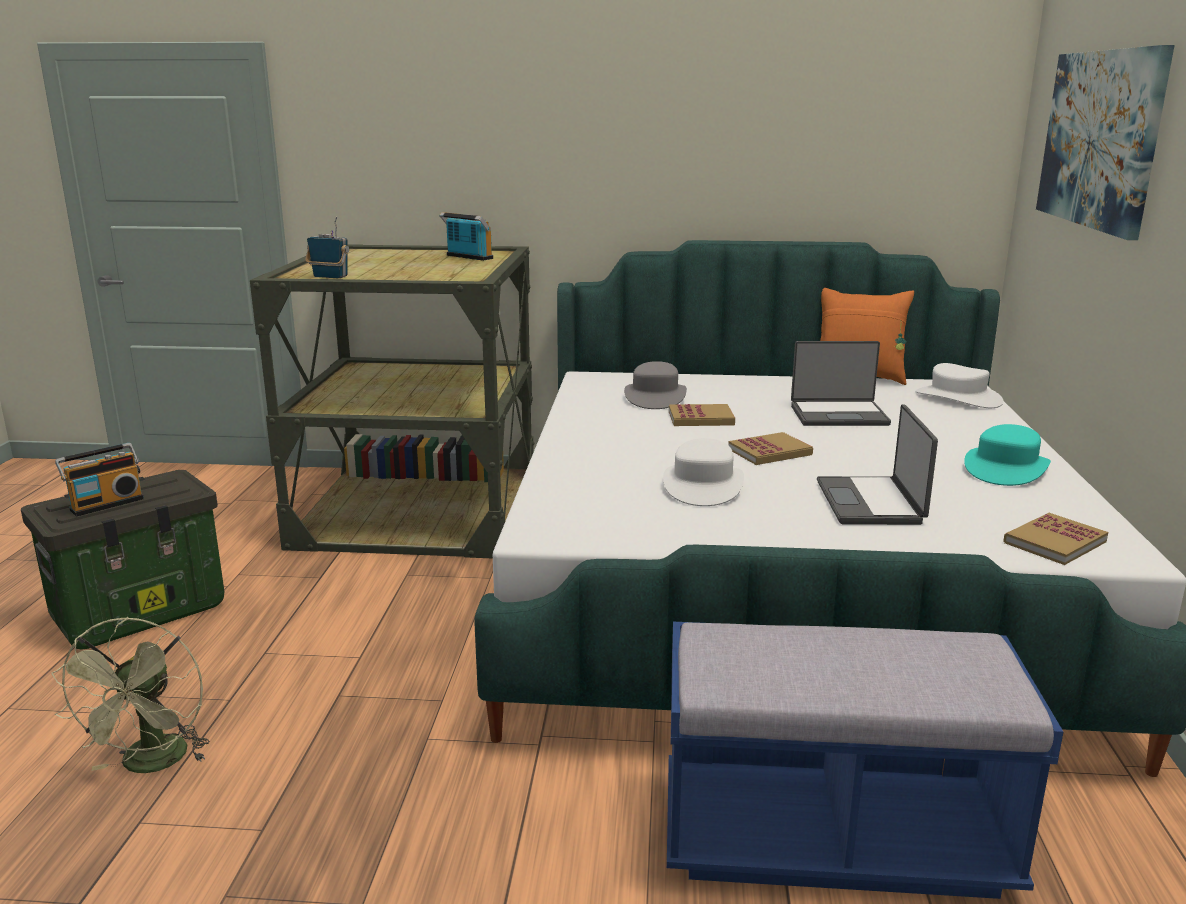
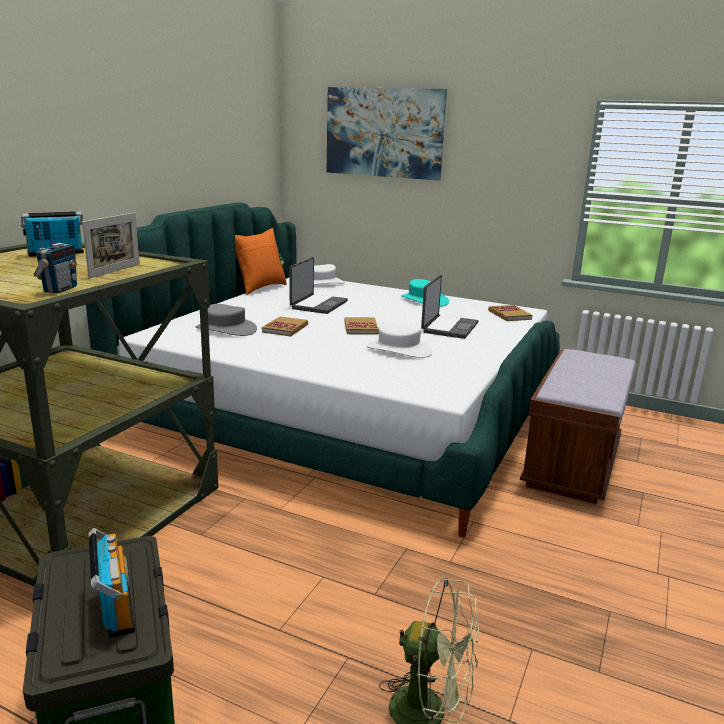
camera: 70 degrees left, 0 degrees up
(330, 277) = (60, 289): radio -> radio turned 150 degrees clockwise
(416, 275) = (115, 271): none -> picture frame
(832, 838) = (572, 463): blue bench -> brown bench
(871, 503) = (448, 327): laptop -> laptop turned 90 degrees counterclockwise

